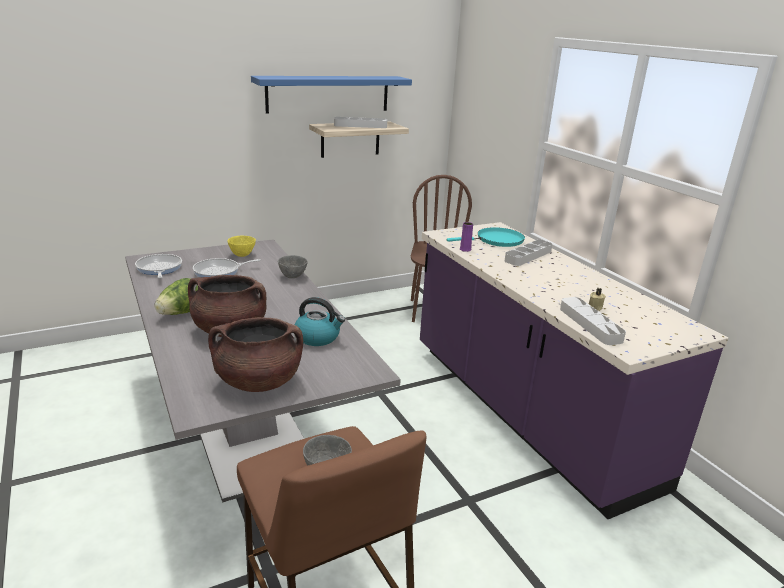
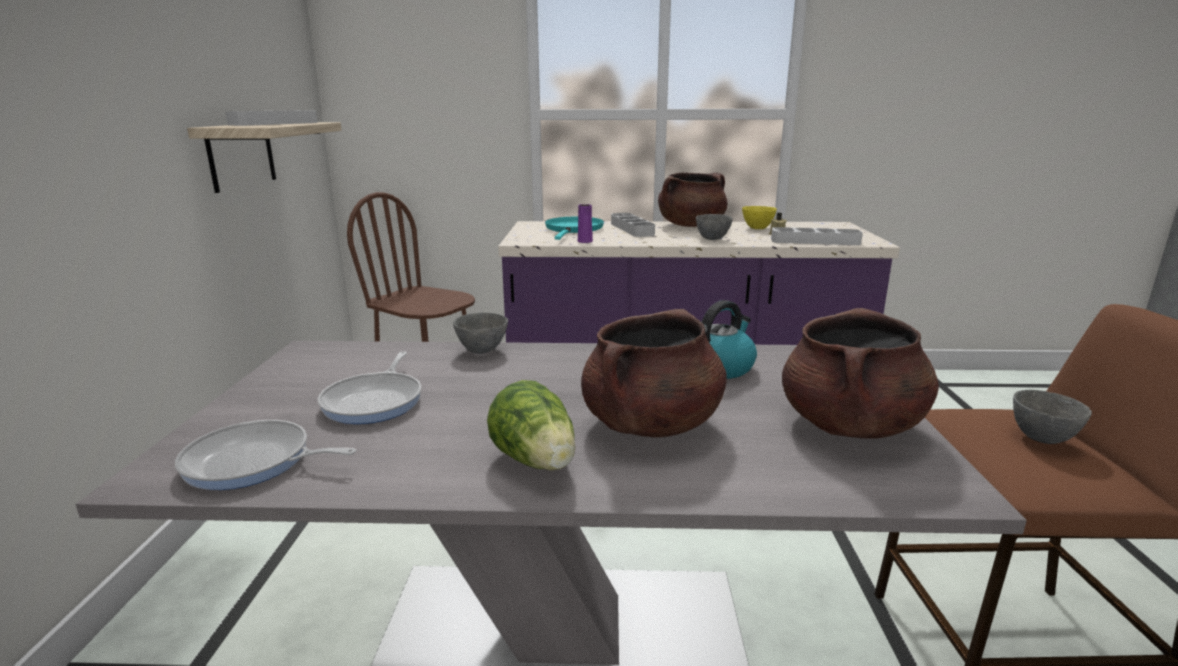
camera: 60 degrees left, 5 degrees down
(242, 255) = (323, 372): yellow bowl -> yellow bowl (757, 228)
(328, 94) = (199, 69): blue shelf -> none
(536, 285) = (713, 239): none -> grey bowl
(576, 273) = (691, 225): none -> brown cooking pot

